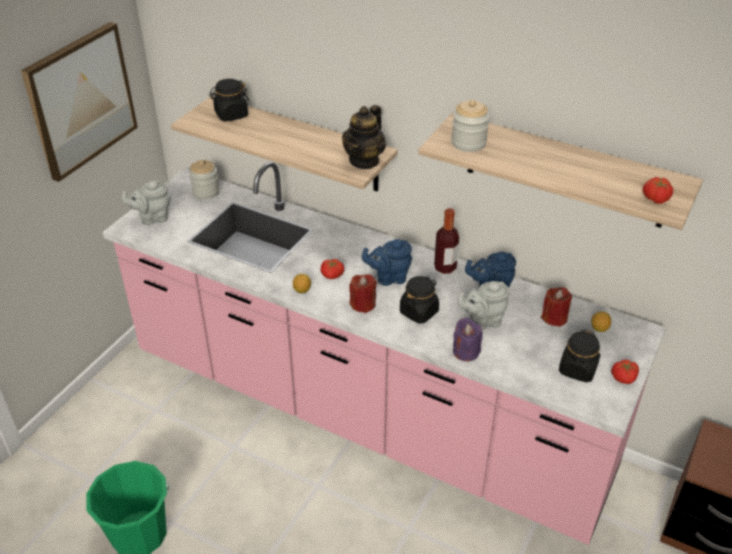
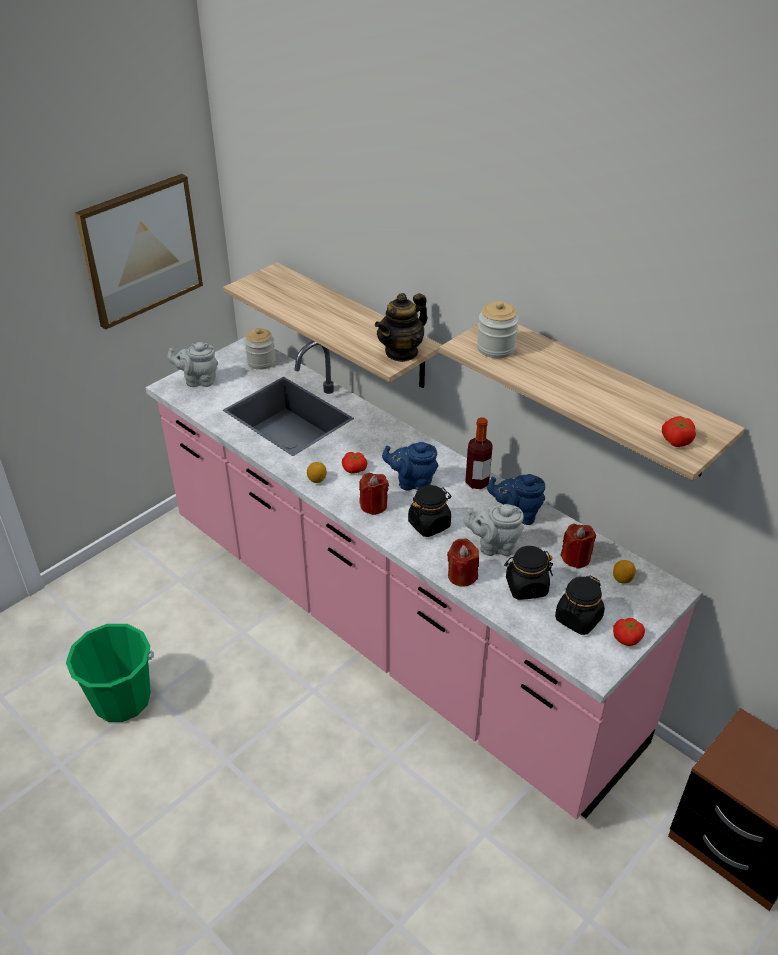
camera: 15 degrees right, 0 degrees up
(231, 115) = (287, 285): black jar -> black jar (526, 587)
(466, 352) = (462, 576): purple candle -> red candle

